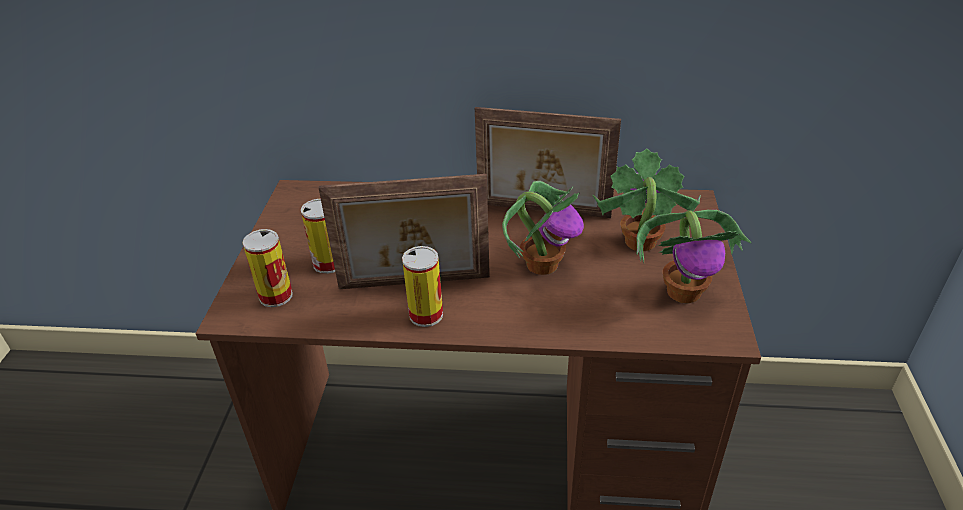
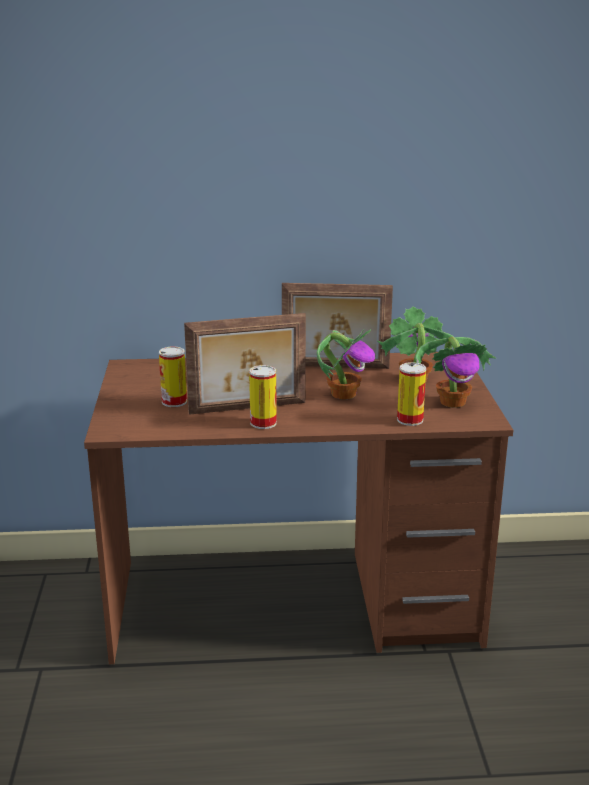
camera: 10 degrees left, 15 degrees down
(276, 296) = (139, 420): can -> can (410, 420)

